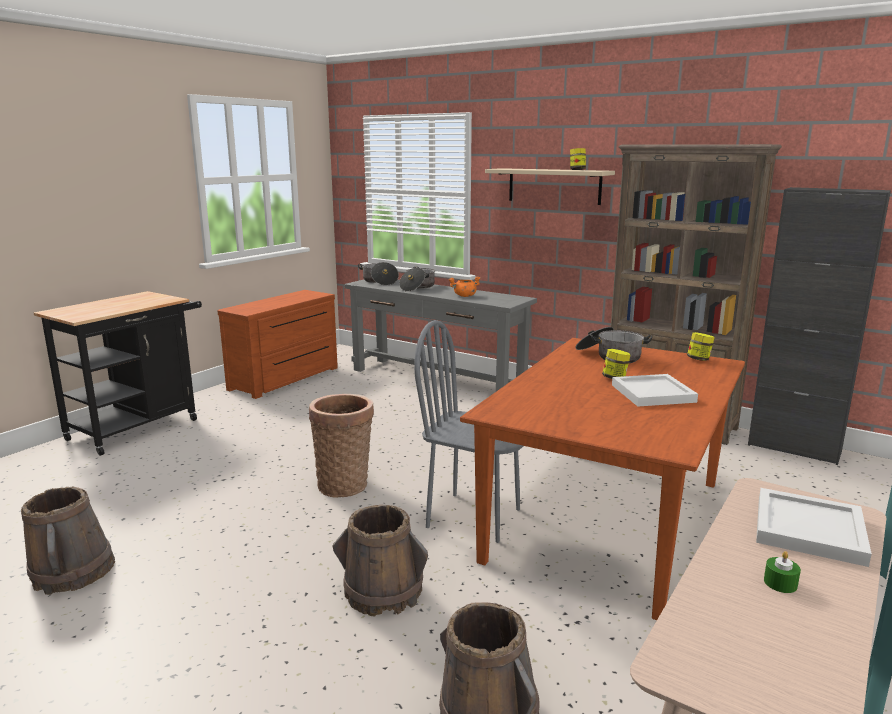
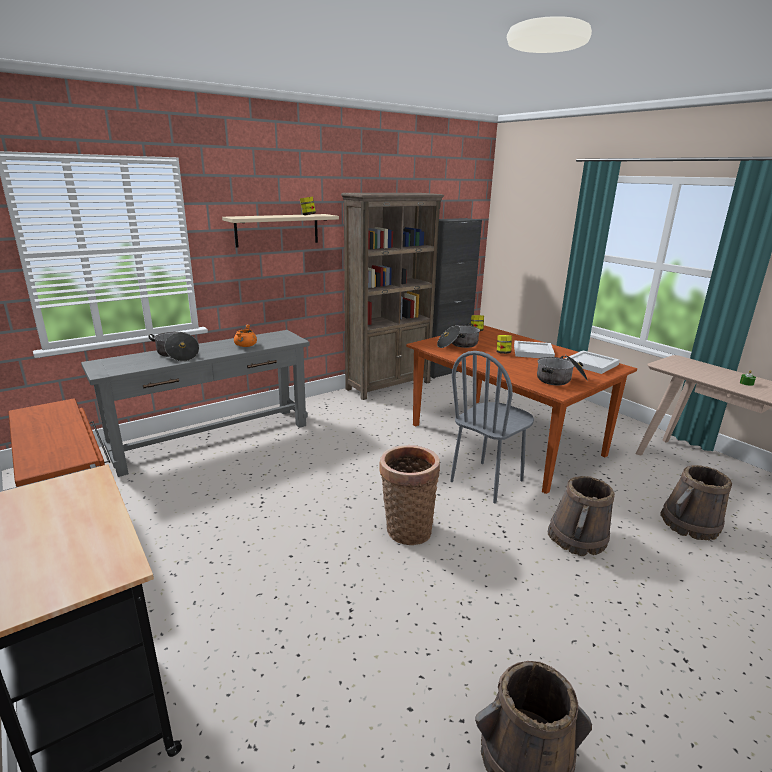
camera: 70 degrees left, 5 degrees up
(379, 281) = (115, 364): cooking pot -> cooking pot (561, 380)
(810, 529) = (697, 368): white tray -> white tray (591, 363)

